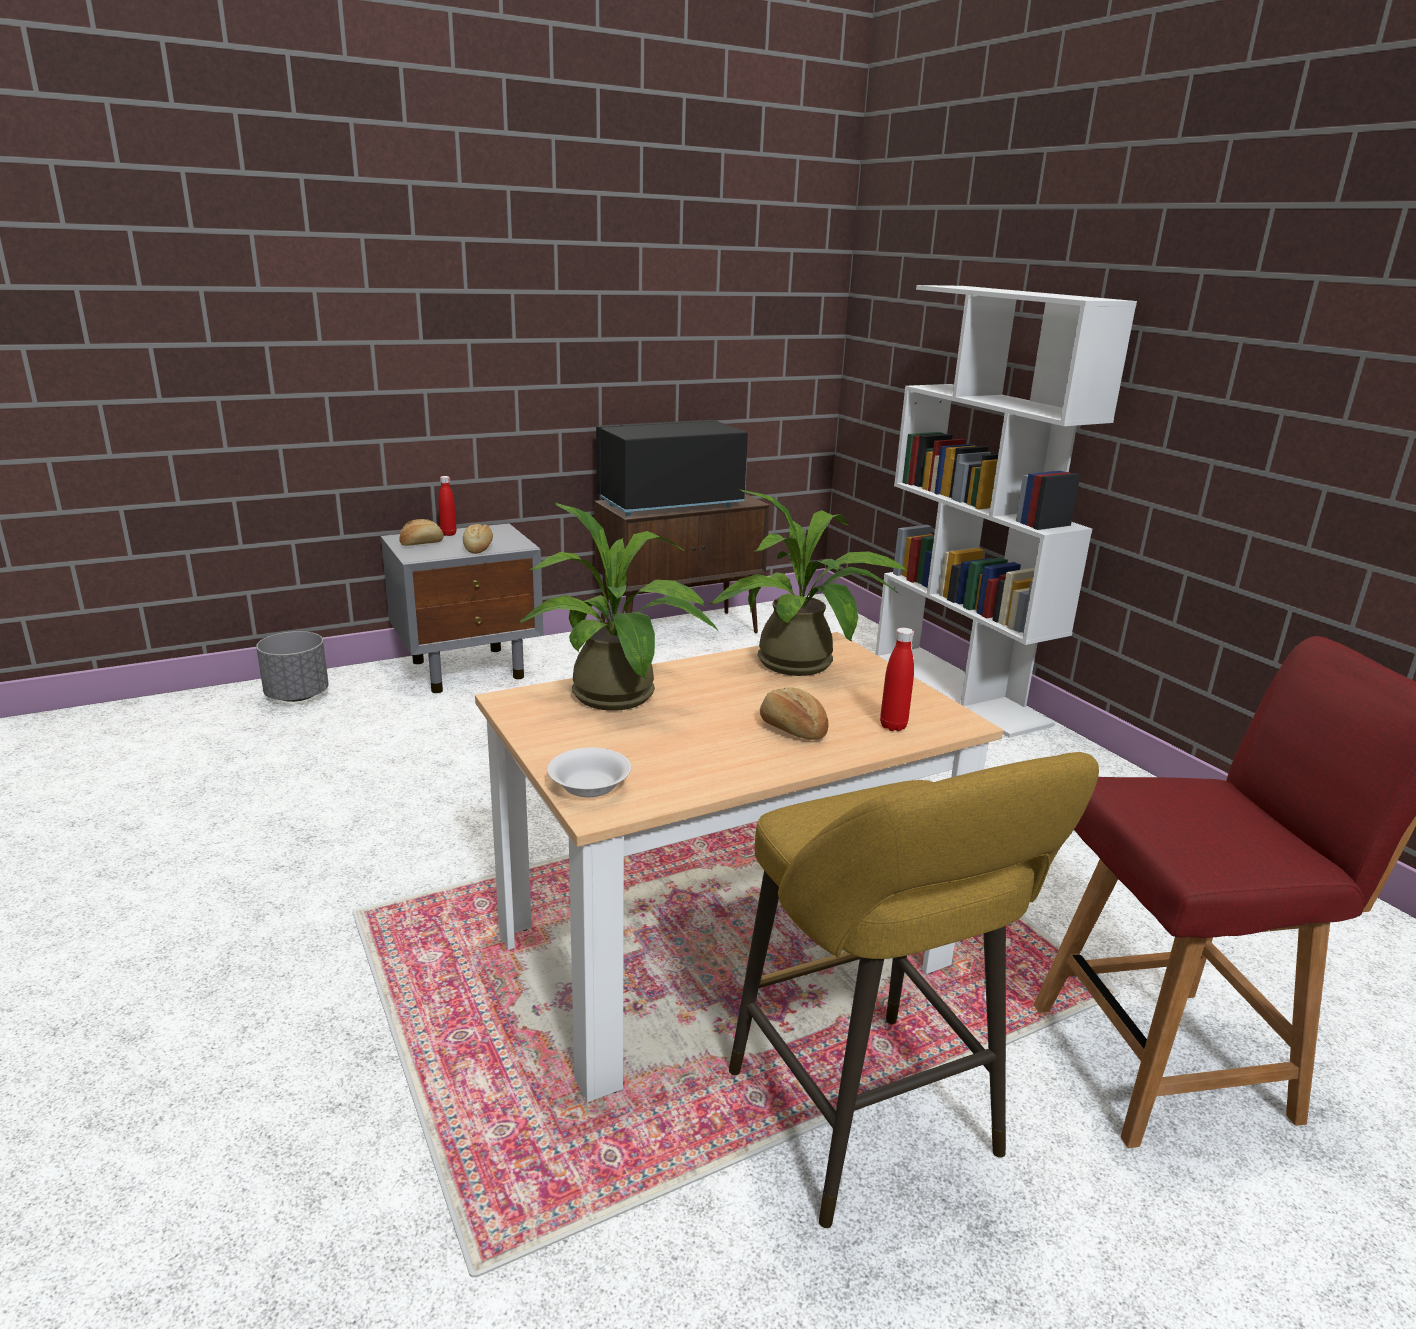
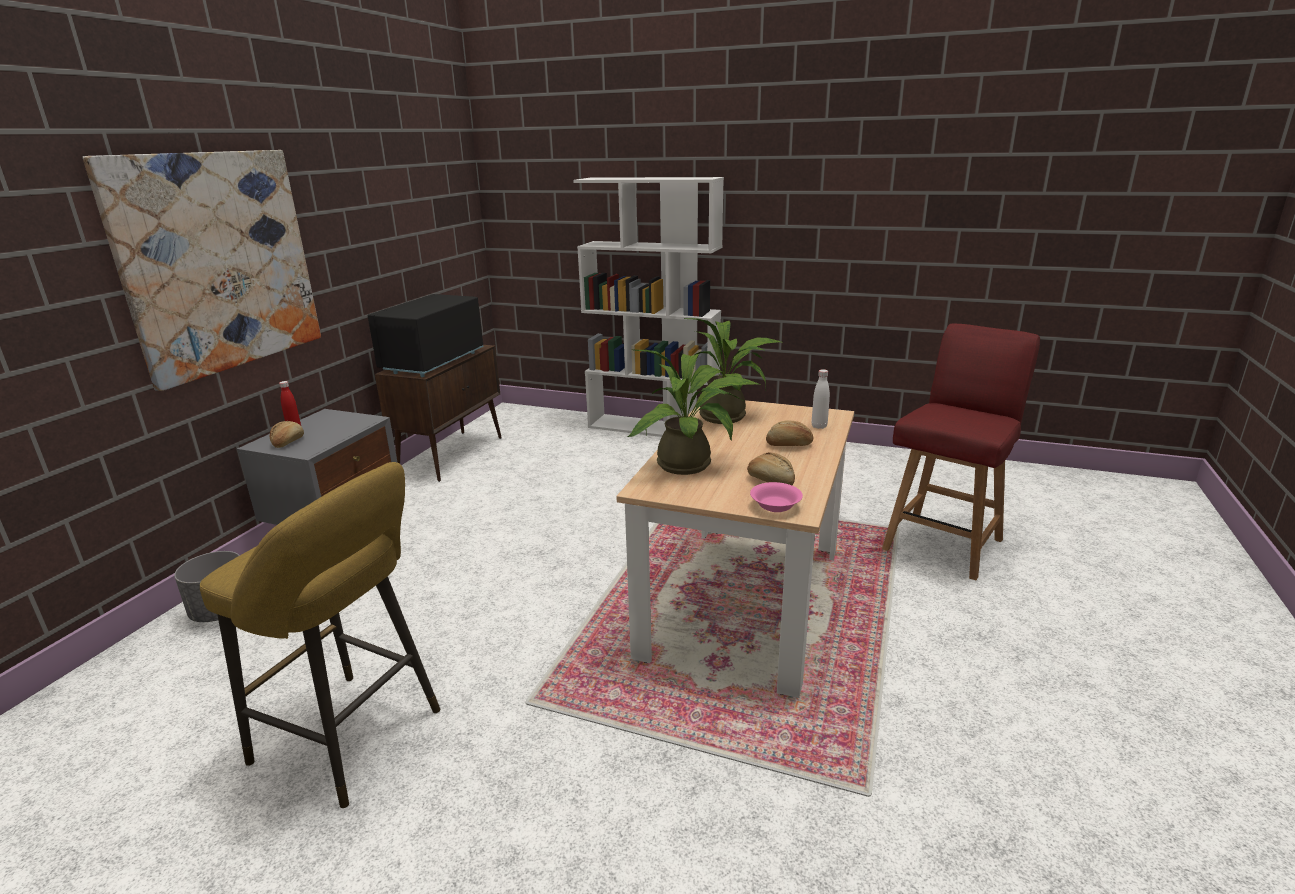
camera: 40 degrees left, 0 degrees up
(406, 330) = (219, 262): none -> picture
(478, 548) = (342, 431): bread -> bread (770, 481)
(590, 787) = (776, 506): white bowl -> pink bowl
(870, 1124) = (900, 628): yellow stool -> yellow stool (355, 739)
(893, 726) = (819, 426): red bottle -> white bottle

